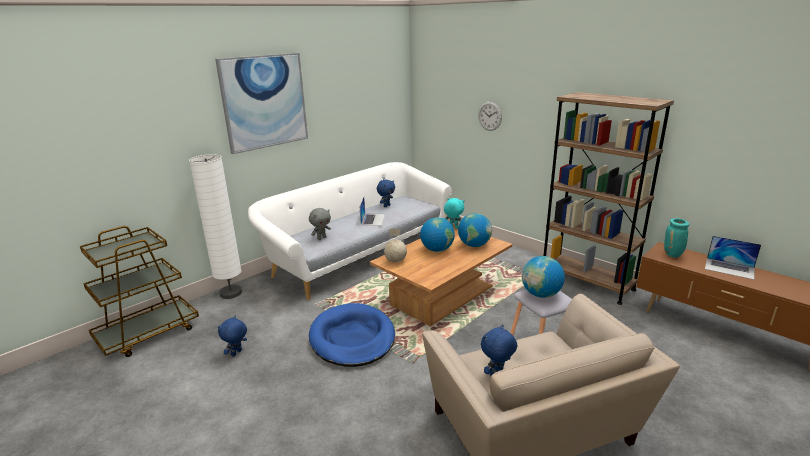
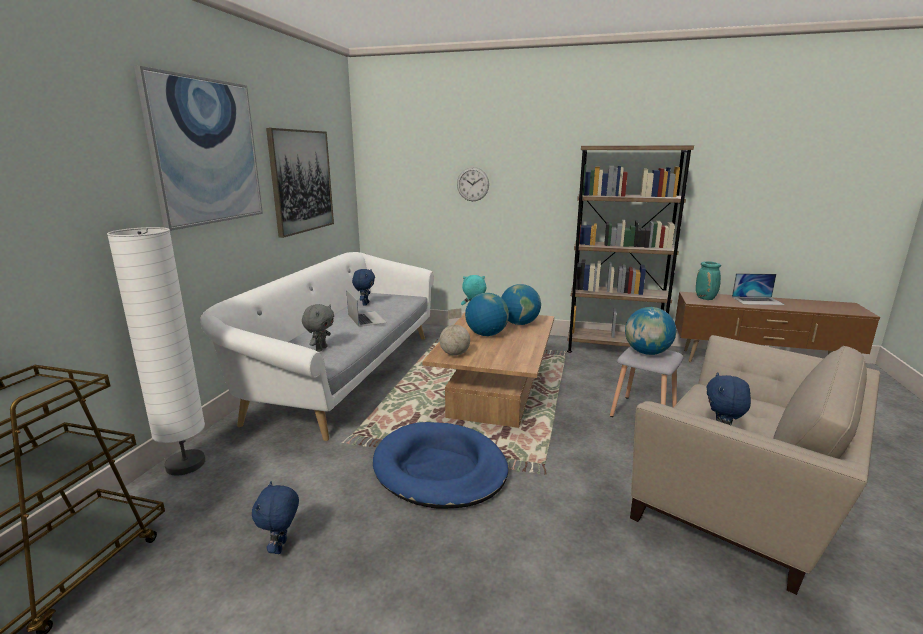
camera: 30 degrees left, 5 degrees down
(349, 111) = (301, 181): none -> picture

